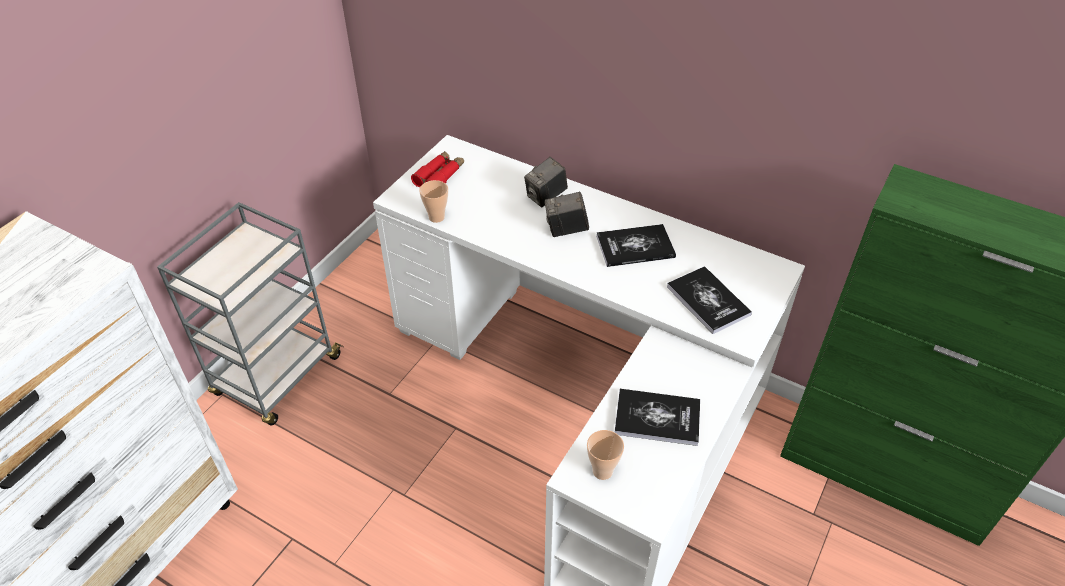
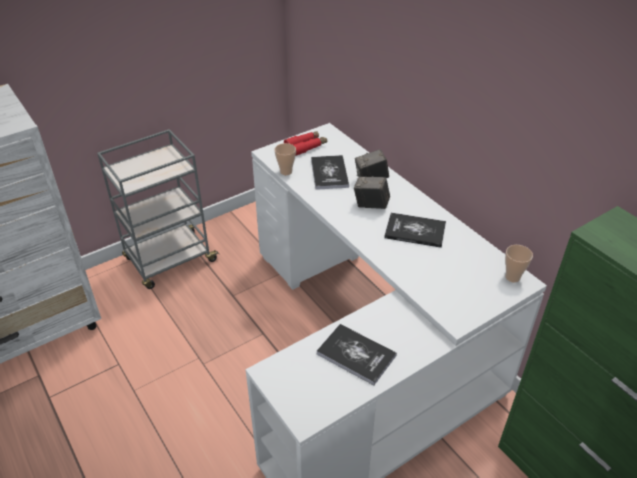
camera: 25 degrees right, 5 degrees down
(602, 471) = (290, 375): cup -> cup (512, 277)
(708, 301) = (447, 285): book -> book (329, 173)

